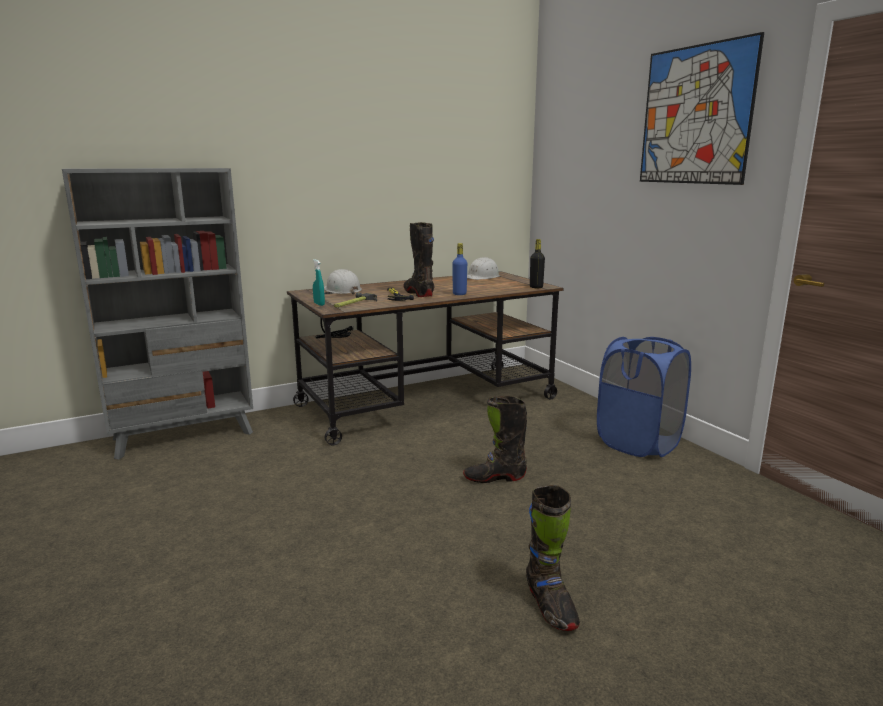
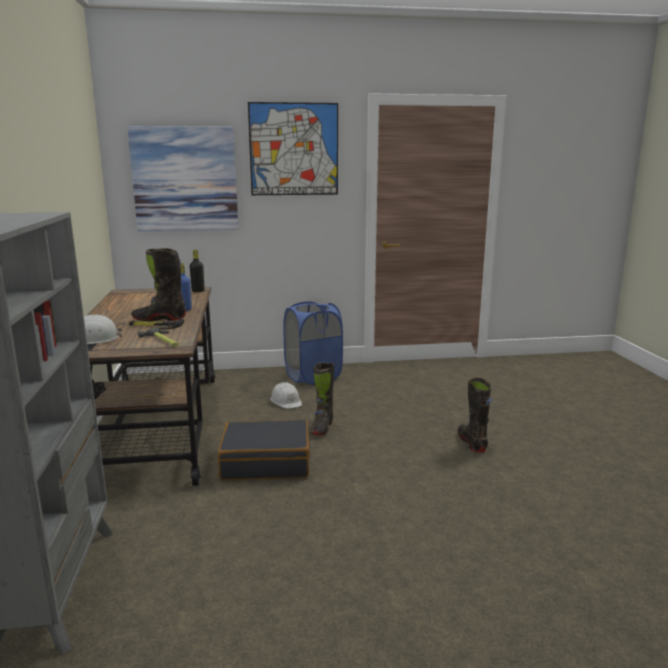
camera: 70 degrees left, 0 degrees up
(319, 304) = (144, 351): turquoise spray bottle -> none
(391, 464) = (266, 462): none -> black suitcase
(482, 277) = (127, 296): white hard hat -> white hard hat (286, 401)
(550, 606) = (472, 443): black boot -> black boot turned 105 degrees counterclockwise
(586, 160) = (185, 179): none -> picture

